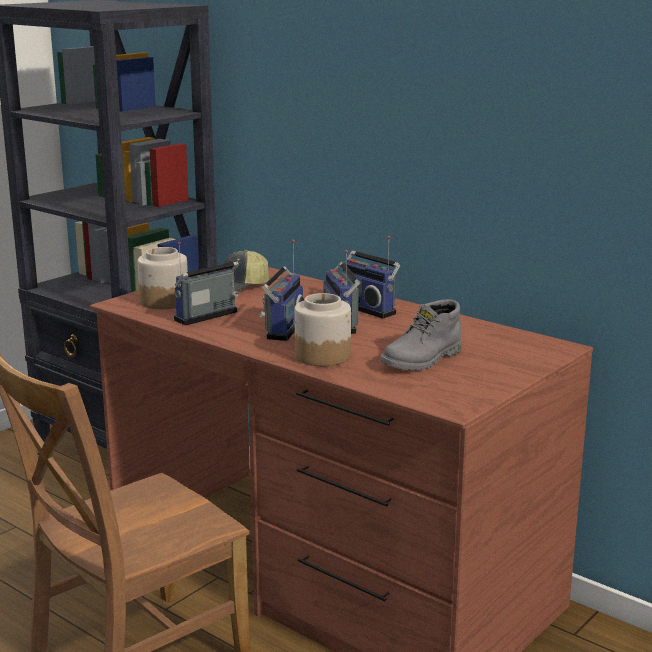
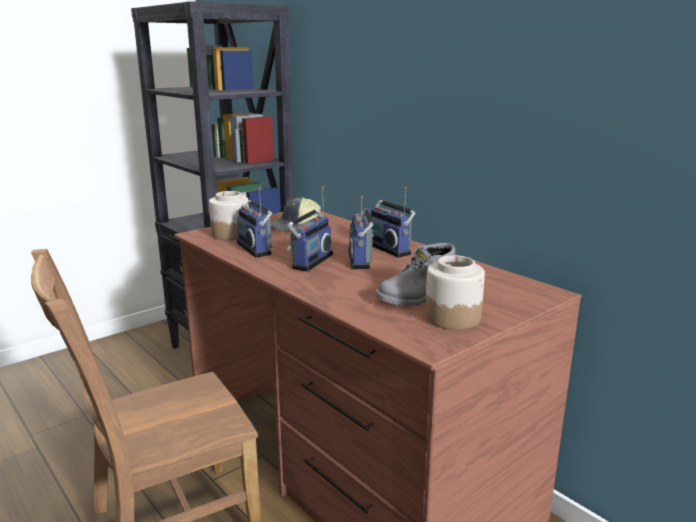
camera: 10 degrees right, 0 degrees up
(208, 317) = (256, 248): radio -> radio turned 90 degrees counterclockwise
(322, 356) = (330, 287): jar -> jar (452, 317)

